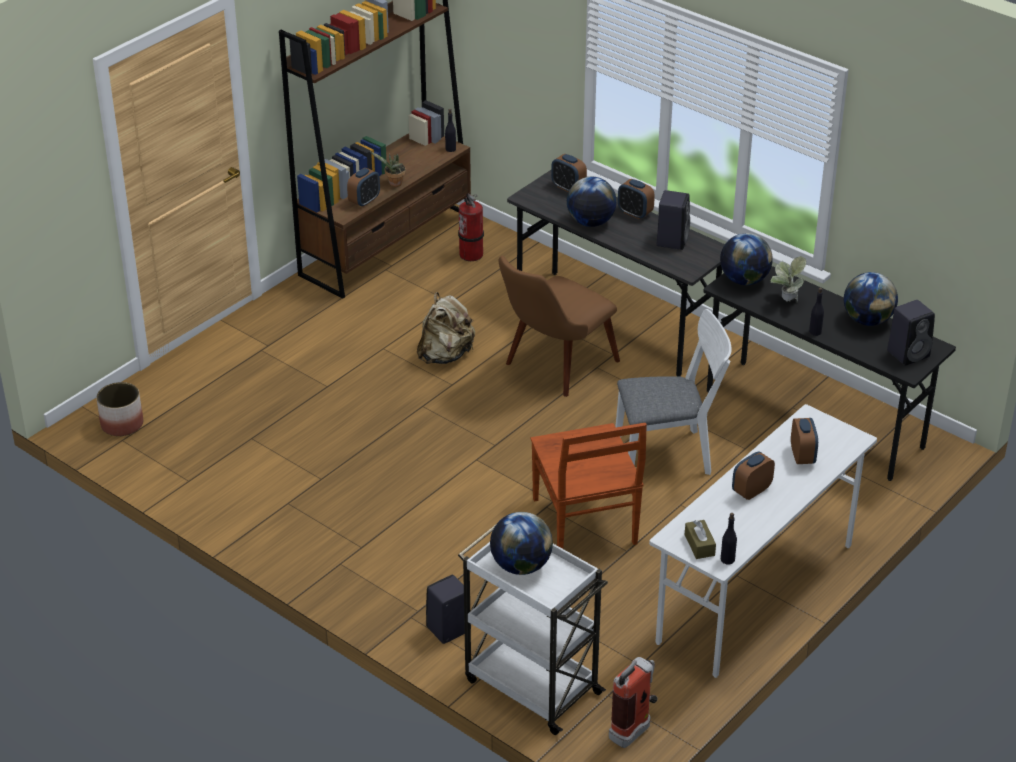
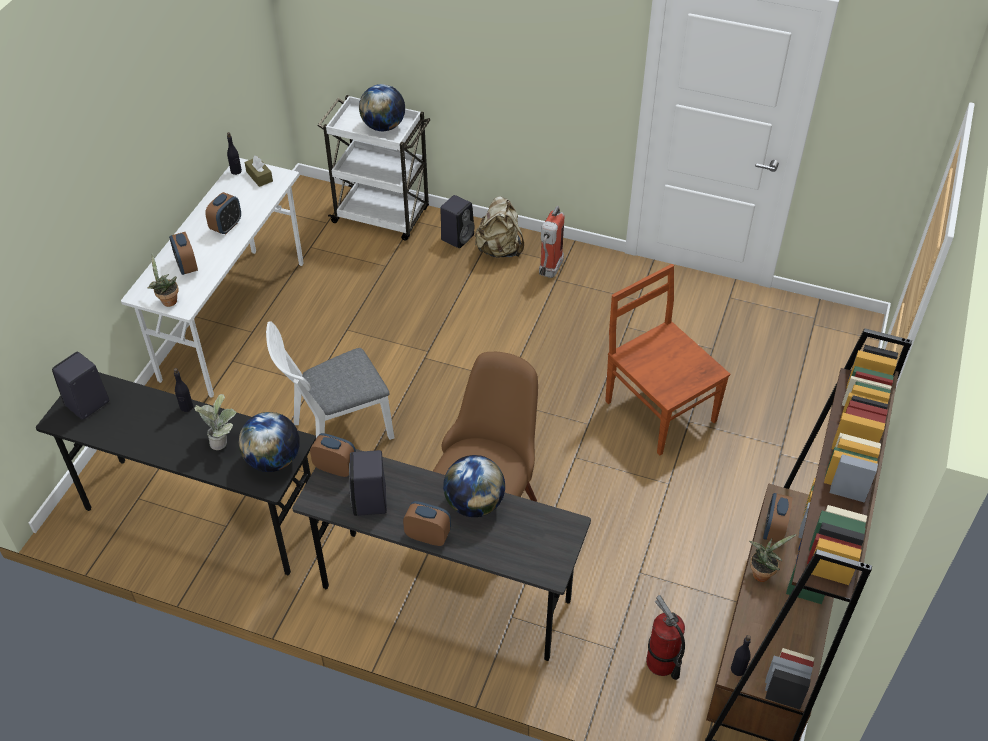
camera: 160 degrees right, 10 degrees up
(122, 424) = (829, 332): planter -> none
(445, 355) = (602, 492): beige backpack -> beige backpack (499, 249)
(568, 188) = (526, 559): alarm clock -> alarm clock (335, 467)
(585, 523) = (389, 344): brown chair -> brown chair (658, 409)
(635, 728) = (302, 207): fire extinguisher -> fire extinguisher (548, 272)
(826, 426) = (167, 300): none -> potted plant
(867, 320) = (130, 438): globe -> none

